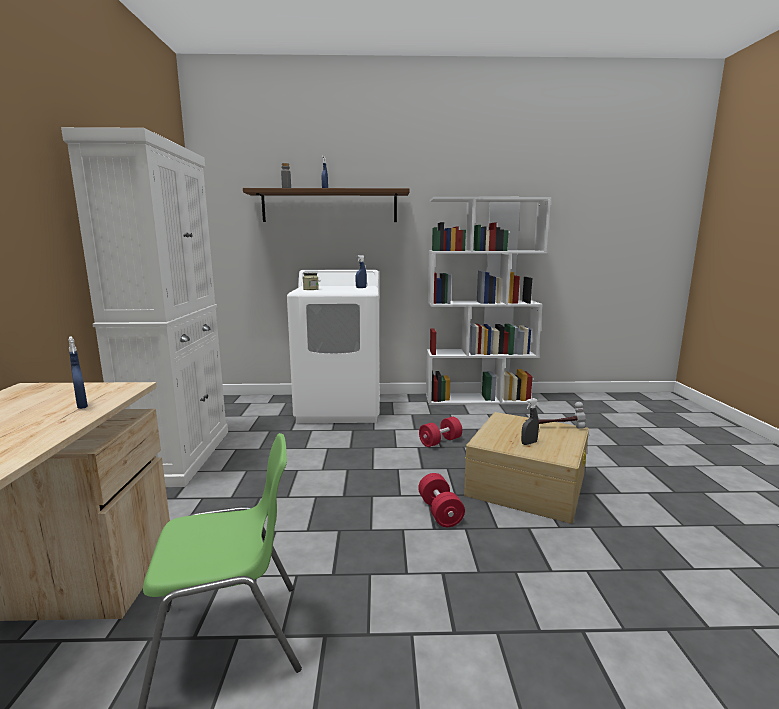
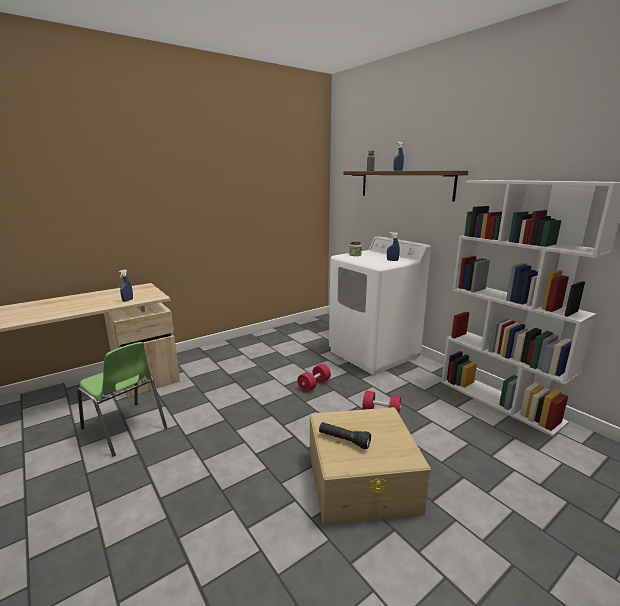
camera: 55 degrees right, 5 degrees up
(180, 456) = (252, 343): white cabinet -> none
(440, 512) = (277, 449): red dumbbell -> red dumbbell (314, 385)
(529, 443) = (344, 440): grey spray bottle -> black flashlight
(555, 427) = (399, 447): hammer -> none

